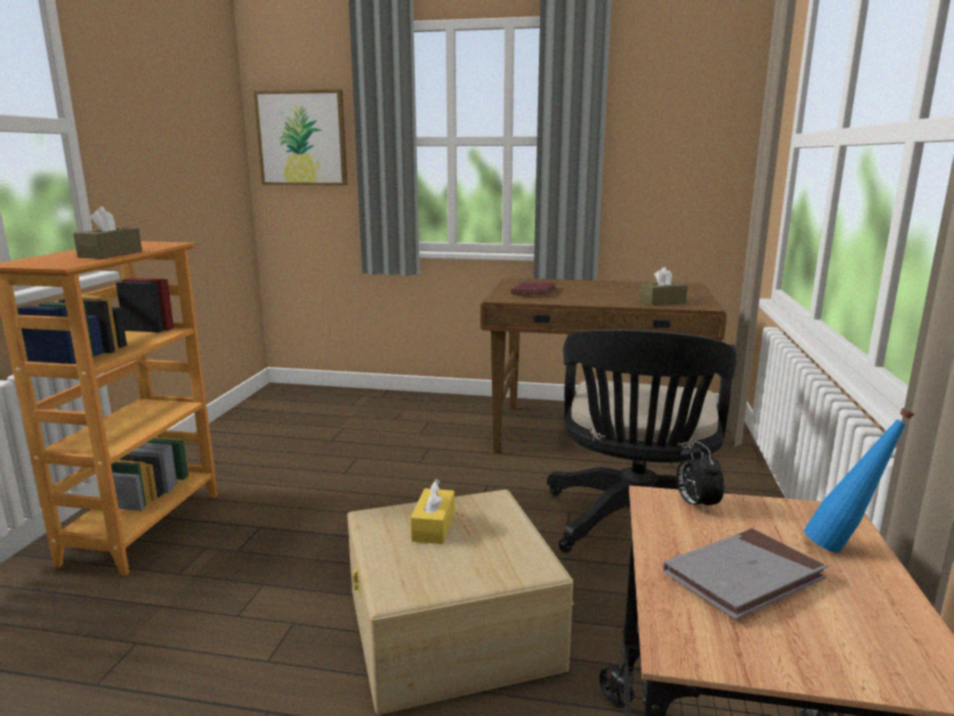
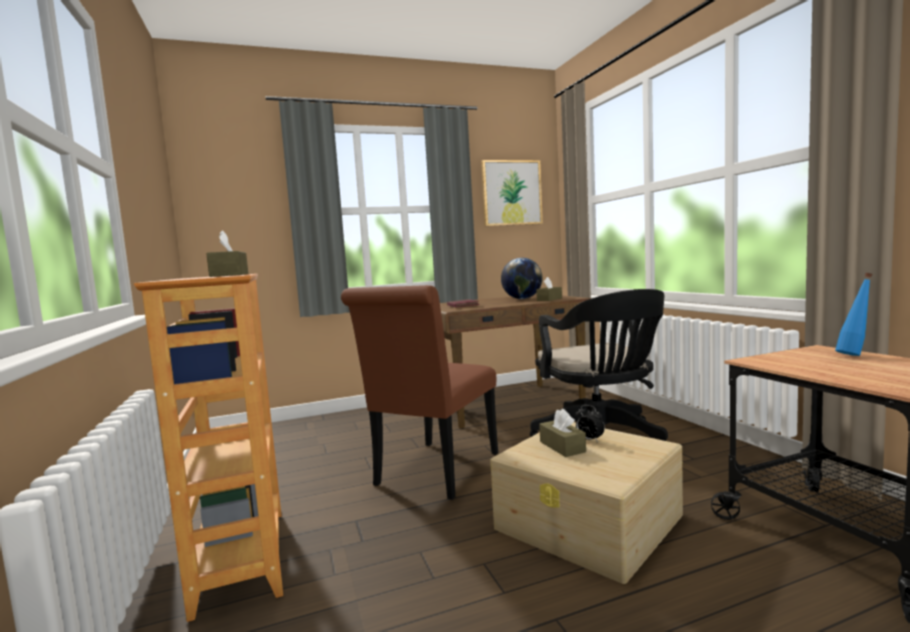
camera: 30 degrees left, 10 degrees down
(302, 138) = (233, 211): picture -> picture (511, 193)
(391, 500) = (434, 473): none -> brown chair
(433, 526) = (562, 447): yellow tissue box -> brown tissue box
(638, 292) = (522, 299): none -> globe
(695, 505) = (769, 358): alarm clock -> alarm clock (589, 440)
(743, 578) = (858, 370): grey book -> none

